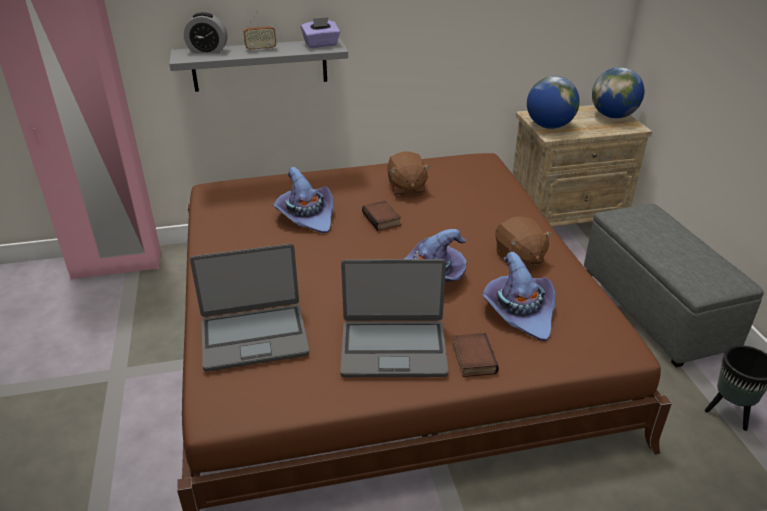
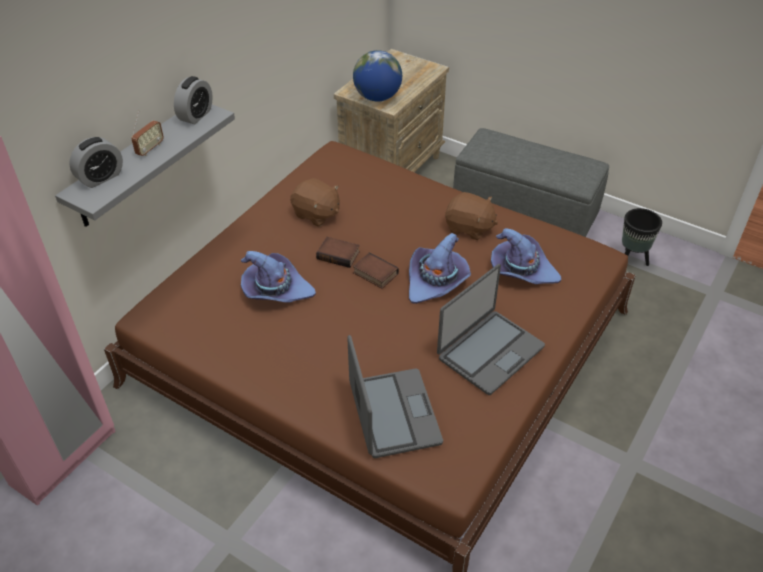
camera: 45 degrees left, 10 degrees up
(254, 337) = (393, 414): laptop -> laptop turned 45 degrees counterclockwise
(321, 44) = (196, 115): purple tissue box -> alarm clock
(472, 358) = (539, 323): book -> book (374, 274)
(613, 116) = (407, 64): globe -> none

